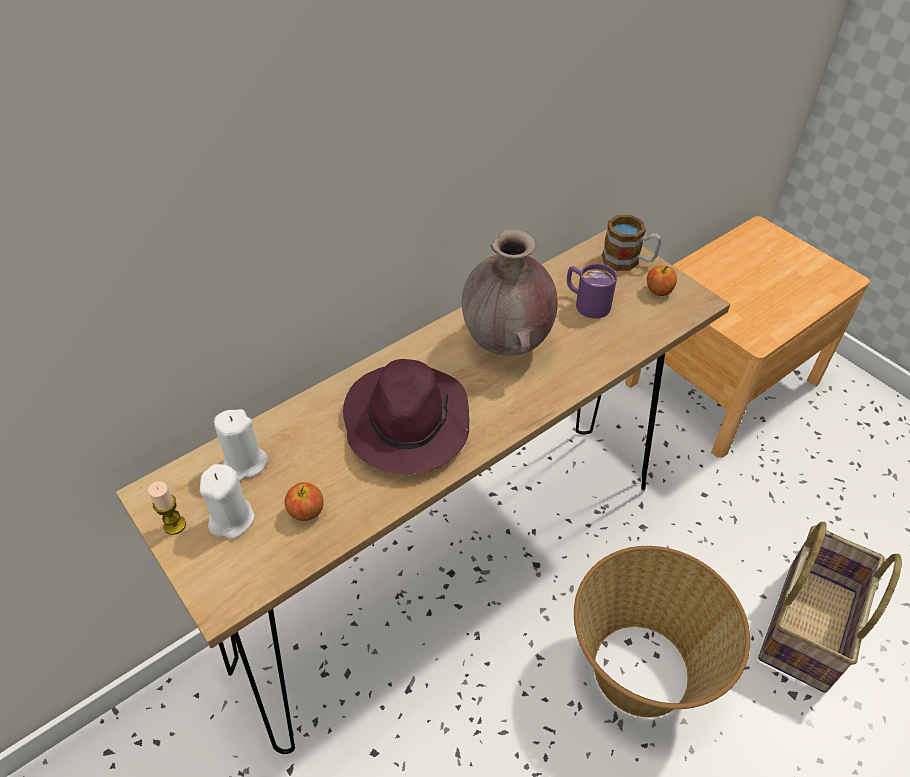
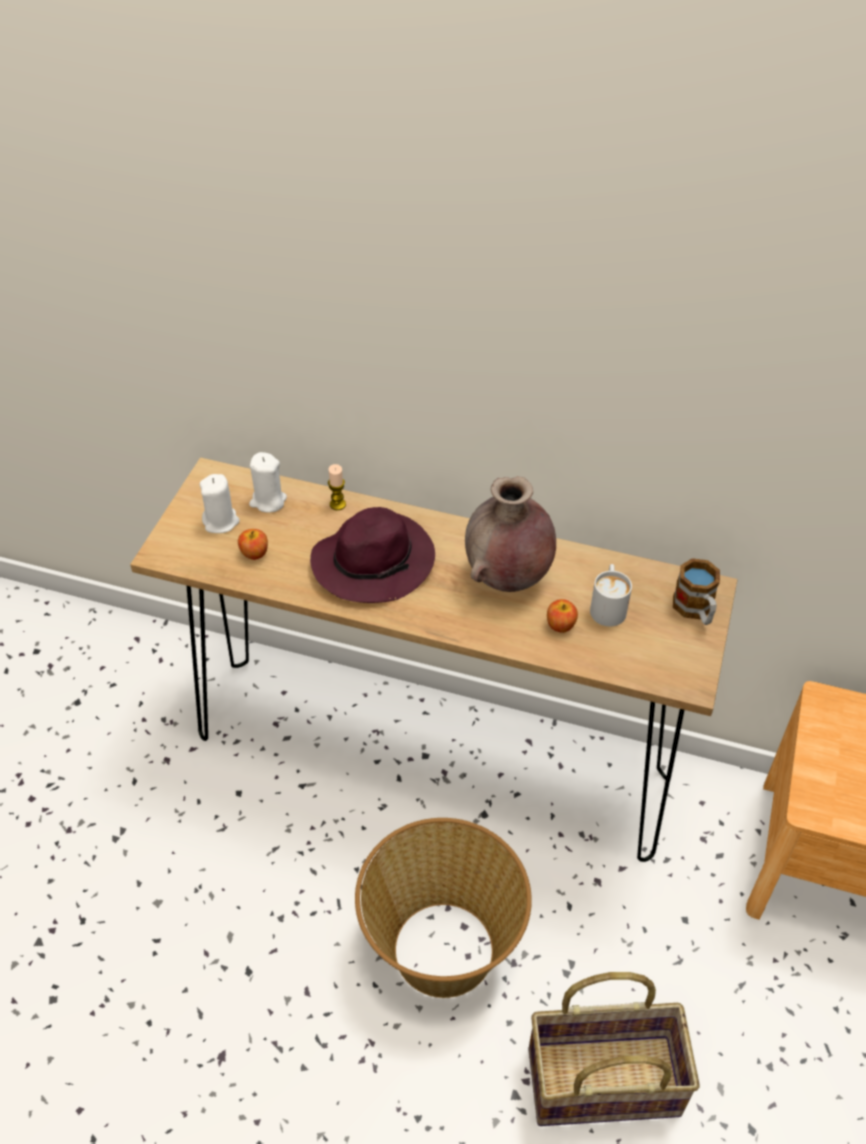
camera: 55 degrees right, 0 degrees up
(175, 525) = (196, 499): candle -> candle (337, 504)
(586, 303) = (608, 606): purple mug -> white mug
(658, 291) = (675, 649): apple -> apple (560, 625)

